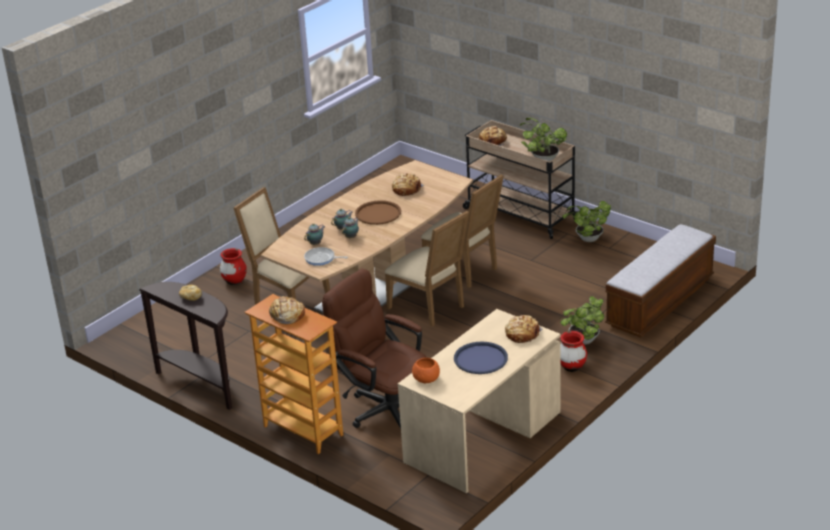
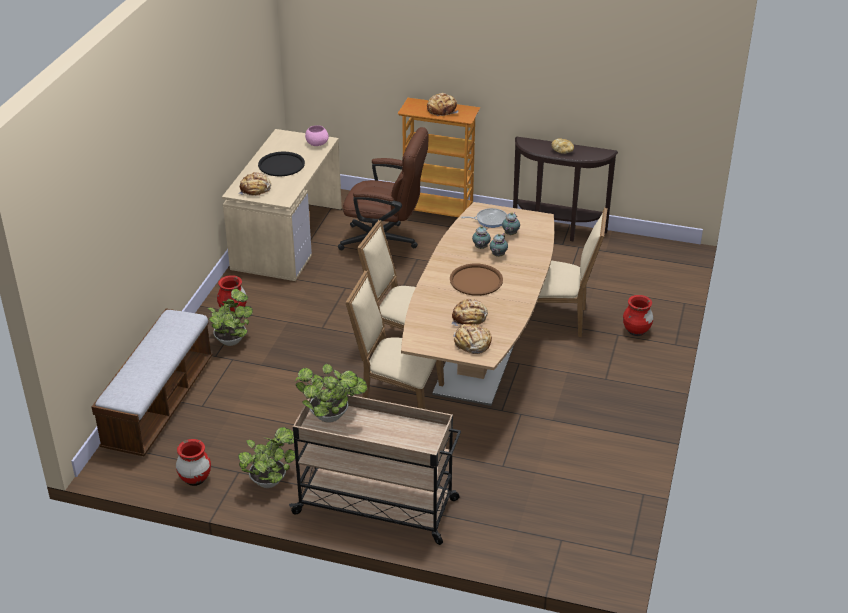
camera: 155 degrees right, 5 degrees up
(426, 379) = (316, 143): orange bowl -> pink bowl
(480, 359) = (281, 165): blue tray -> black tray
(493, 141) = (418, 437): bread -> bread (472, 344)
(642, 249) = (195, 479): none -> red vase

